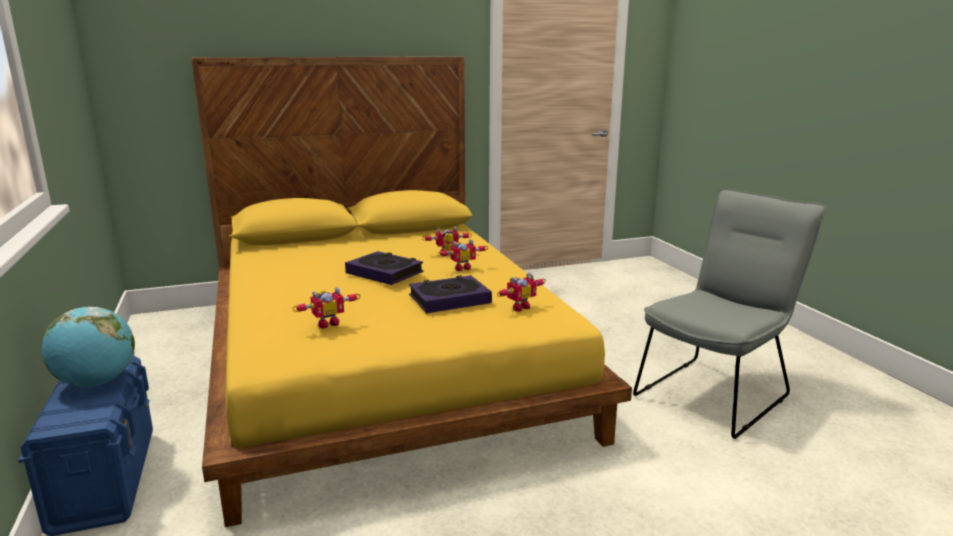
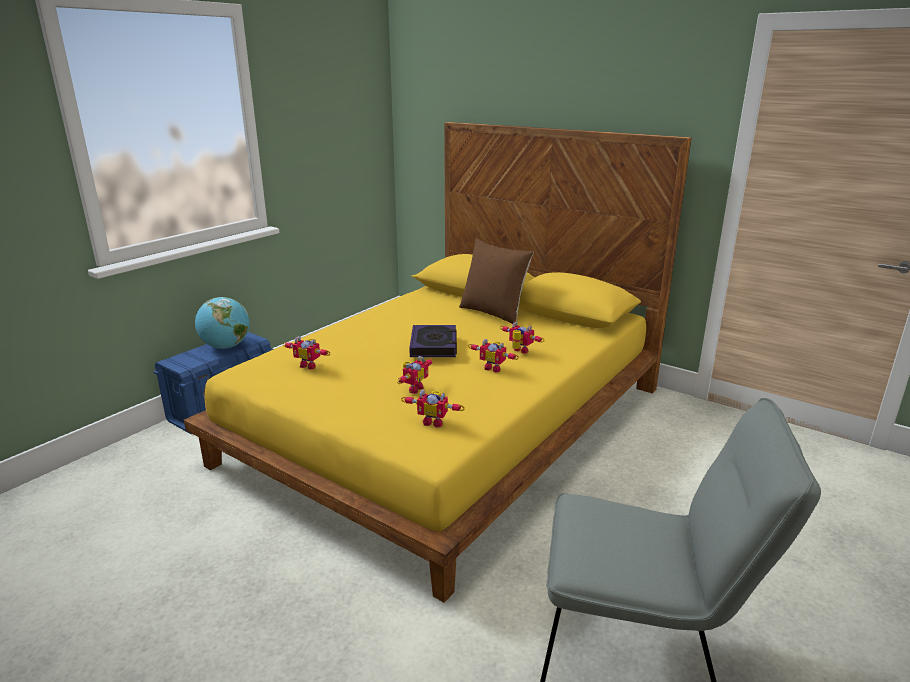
camera: 55 degrees right, 5 degrees up
(357, 243) = (494, 313): none -> brown pillow
(449, 299) = (413, 388): book -> toy robot

